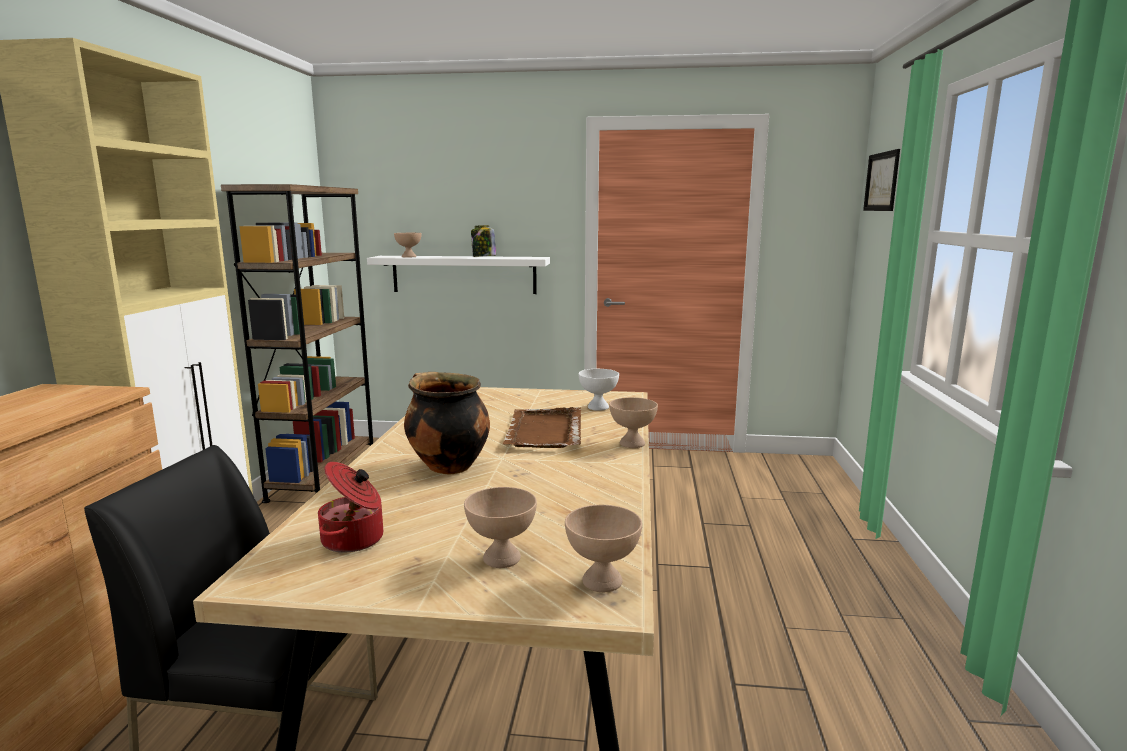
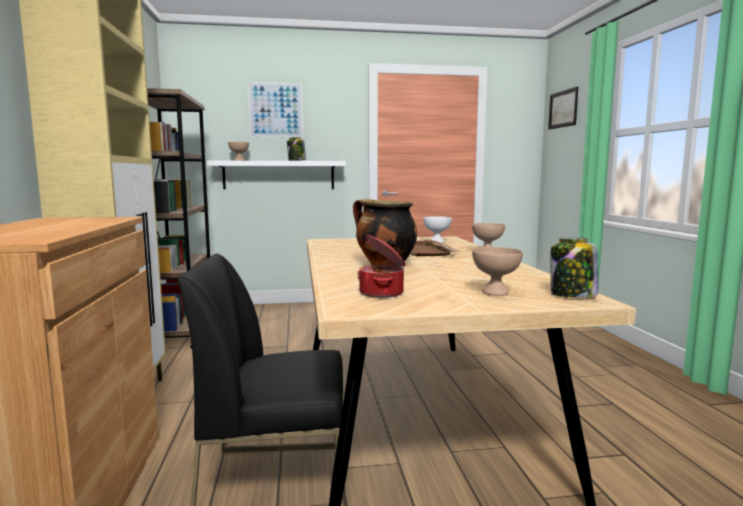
camera: 15 degrees left, 5 degrees down
(459, 187) = (275, 110): none -> picture
(601, 582) = (572, 295): beige bowl -> jar

